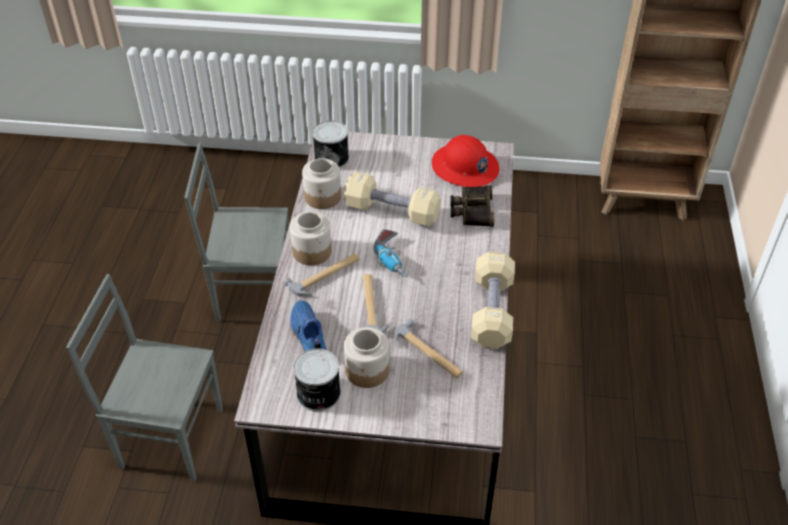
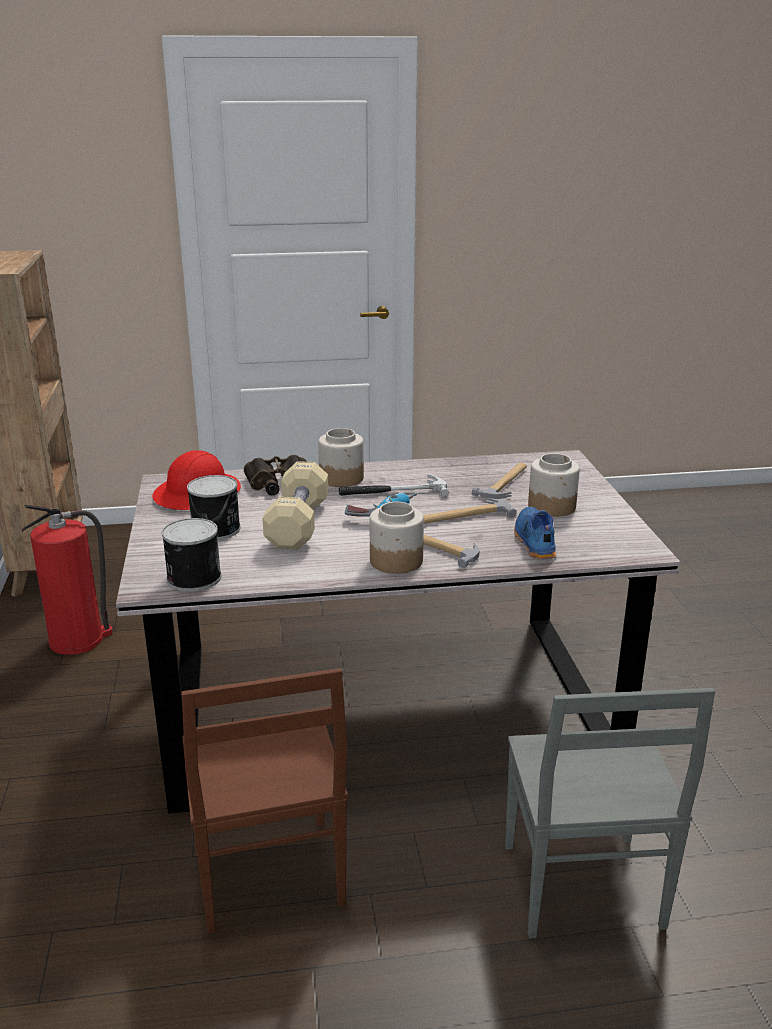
camera: 105 degrees left, 20 degrees down
(253, 292) = (267, 876): grey chair -> brown chair
(307, 336) = (533, 542): blue shoe -> blue shoe turned 120 degrees clockwise
(318, 394) = (603, 525): can -> can (217, 529)
(323, 197) = (284, 570): jar -> jar (342, 478)
(434, 273) = (392, 492): none -> hammer
(492, 311) = (429, 463): beige dumbbell -> none
(528, 217) = (78, 640): none -> fire extinguisher

